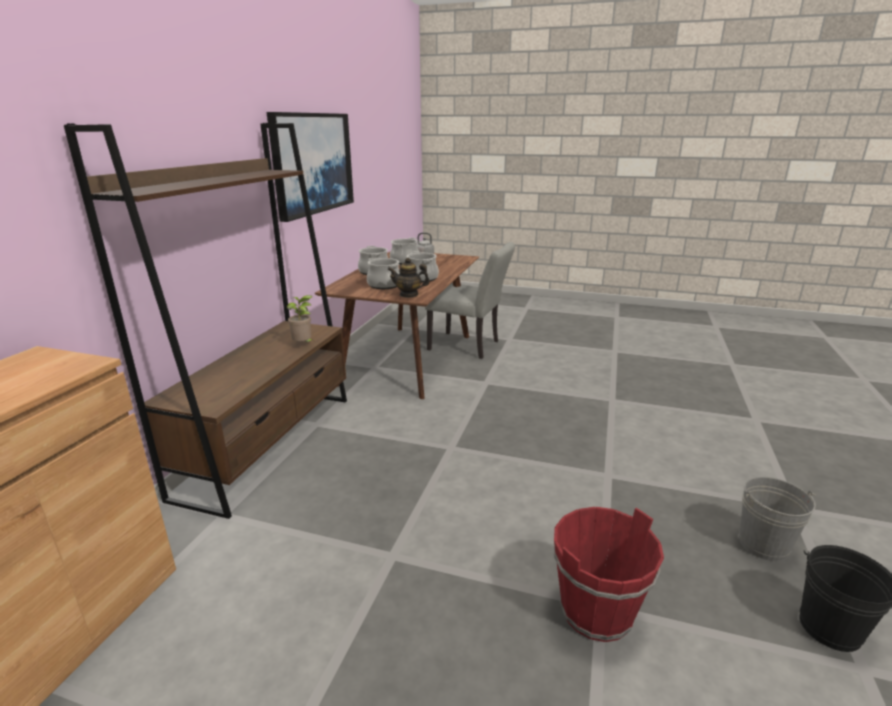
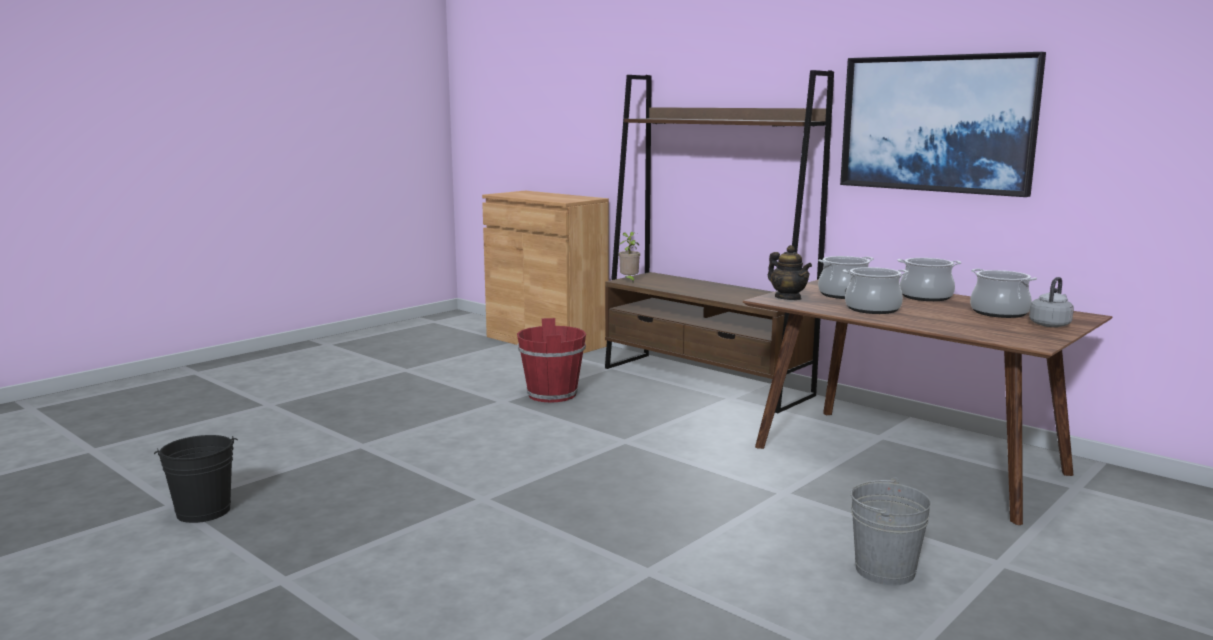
camera: 115 degrees right, 10 degrees down
(304, 345) = (730, 299): potted plant -> potted plant (629, 281)
(409, 294) = (788, 298): teapot -> teapot turned 120 degrees clockwise
(469, 346) = (959, 514): grey chair -> none
(596, 611) = (361, 443): red bucket -> red bucket (552, 395)
(763, 544) = (288, 530): grey bucket -> grey bucket (885, 570)

